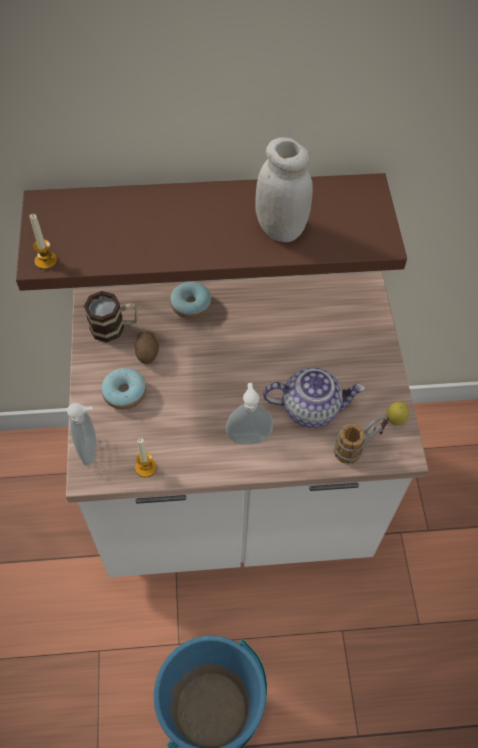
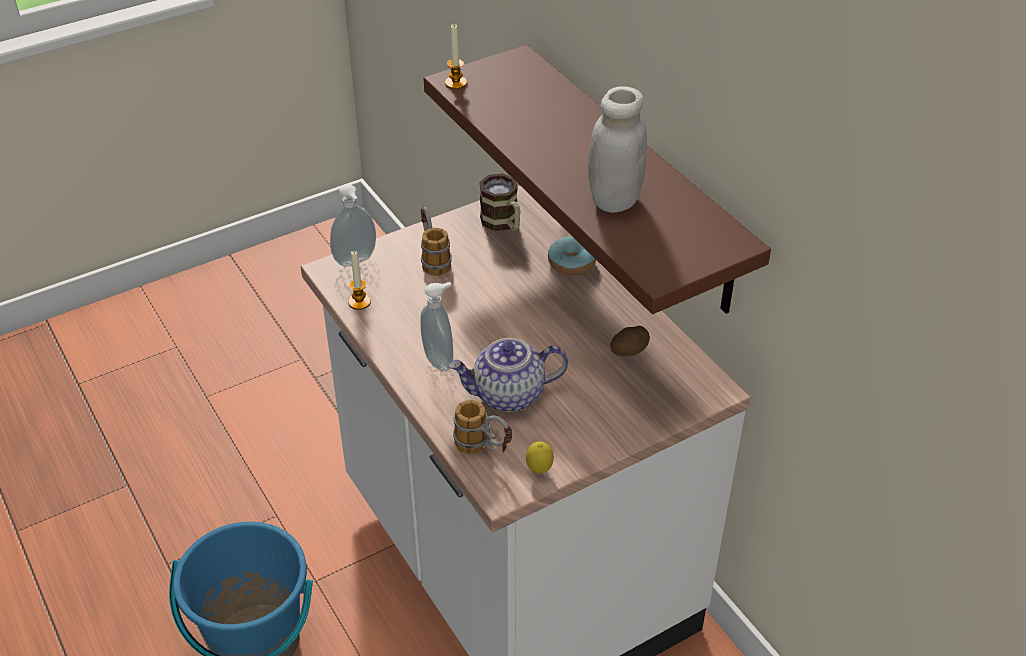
camera: 65 degrees right, 15 degrees down
(124, 393) = (432, 258): donut -> mug
(147, 353) = (489, 256): potato -> potato (630, 351)
(310, 407) = (508, 395): teapot -> teapot turned 105 degrees clockwise

